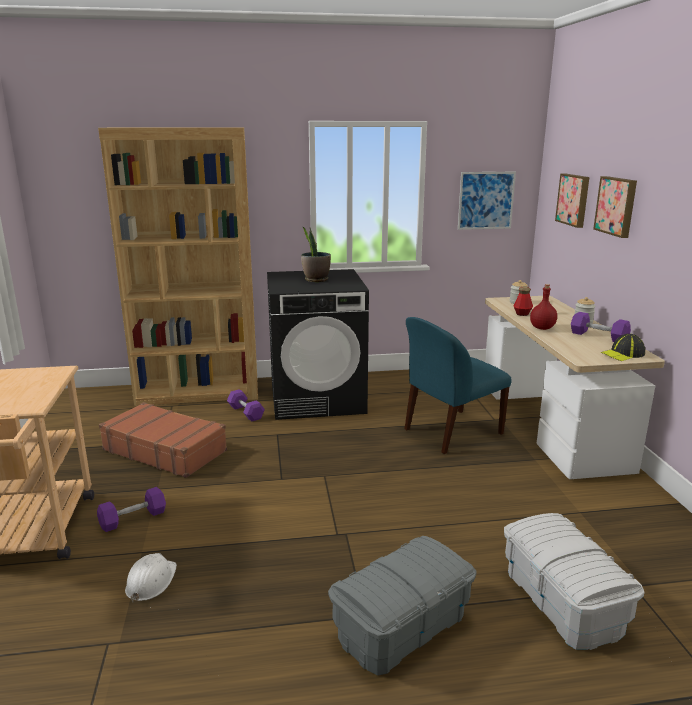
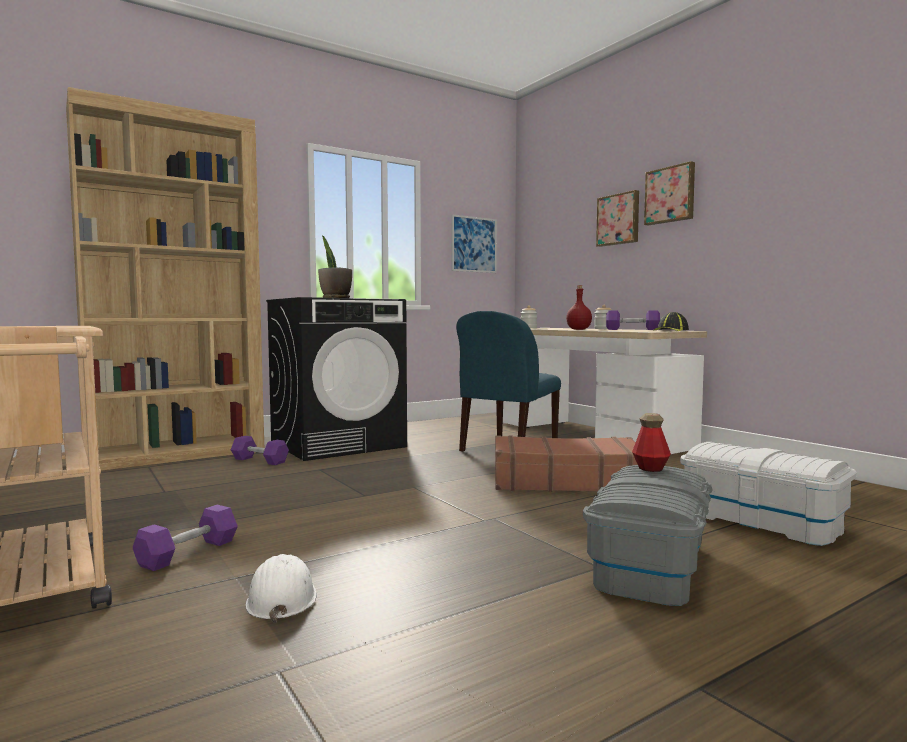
camera: 25 degrees left, 15 degrees down
(165, 450) = (176, 496): brown suitcase -> brown suitcase (566, 481)
(522, 314) = (545, 328): bottle -> bottle (650, 468)
(574, 199) = (563, 232): picture -> picture (670, 195)

